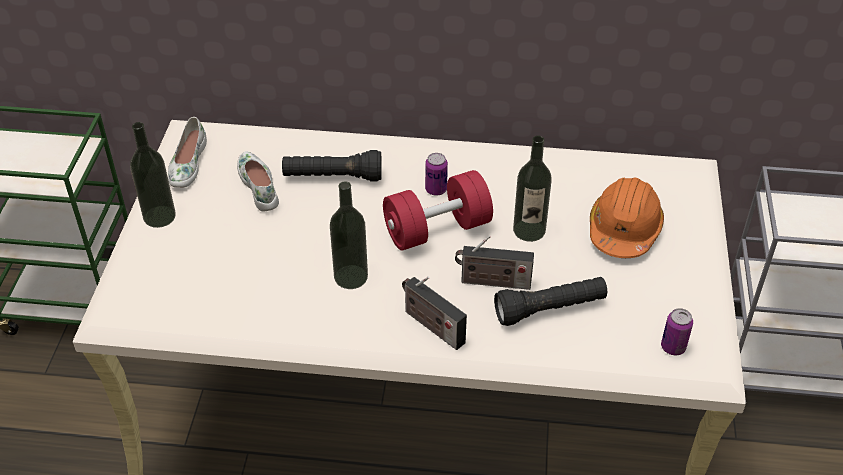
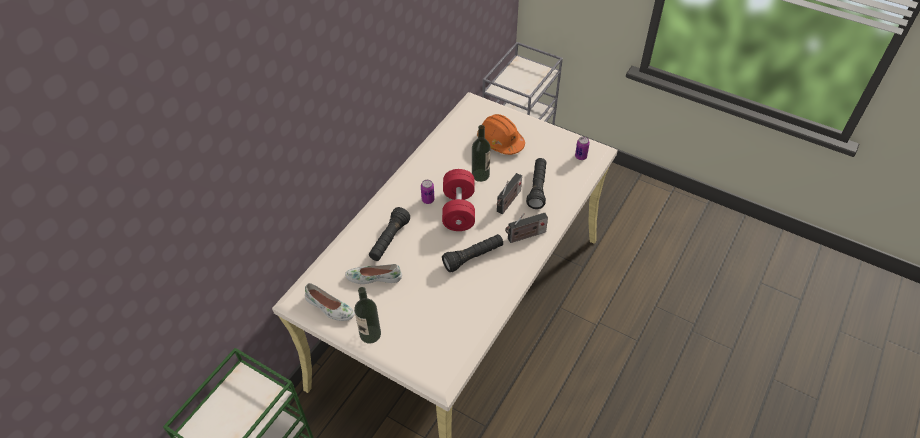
camera: 65 degrees left, 5 degrees up
(351, 277) = (473, 257): bottle -> black flashlight

